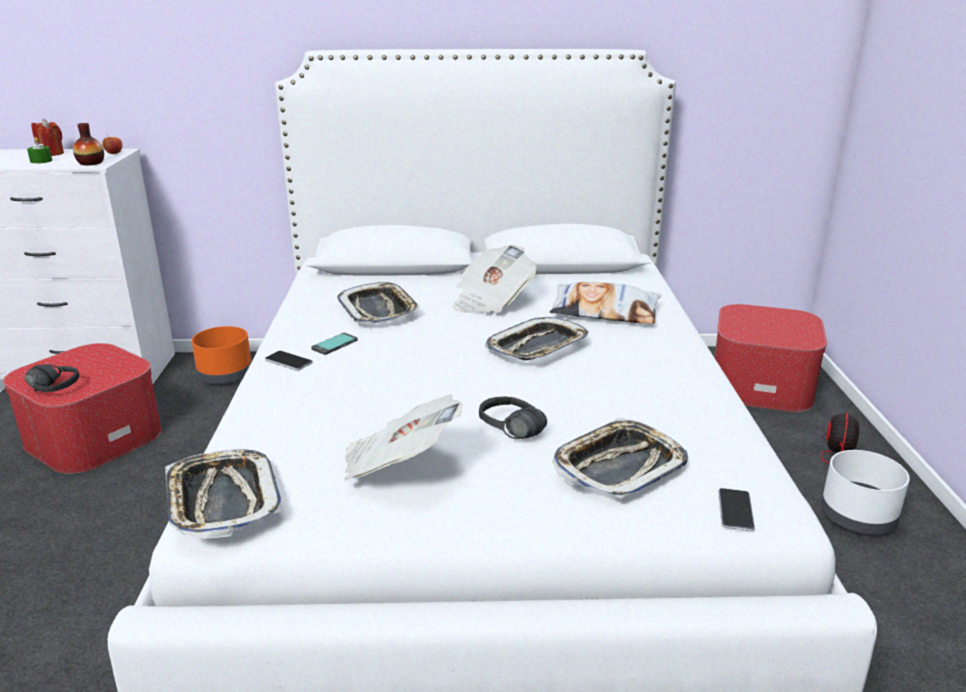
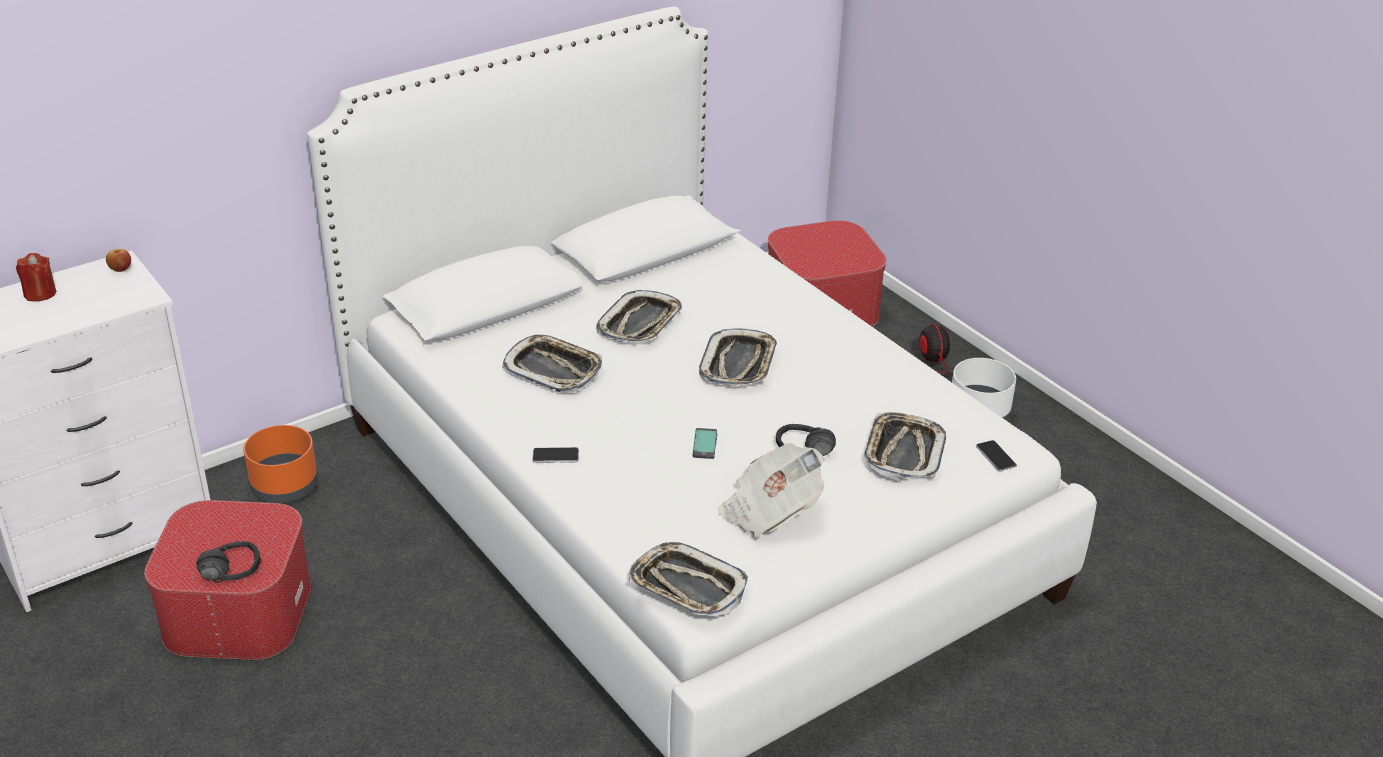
camera: 35 degrees left, 10 degrees up
(41, 161) = (61, 311): green candle -> none
(91, 163) = (135, 296): vase -> none
(335, 344) = (569, 423): phone -> phone (705, 444)
(491, 301) = (640, 323): newspaper -> tray
(605, 312) = (748, 303): pillow -> none

